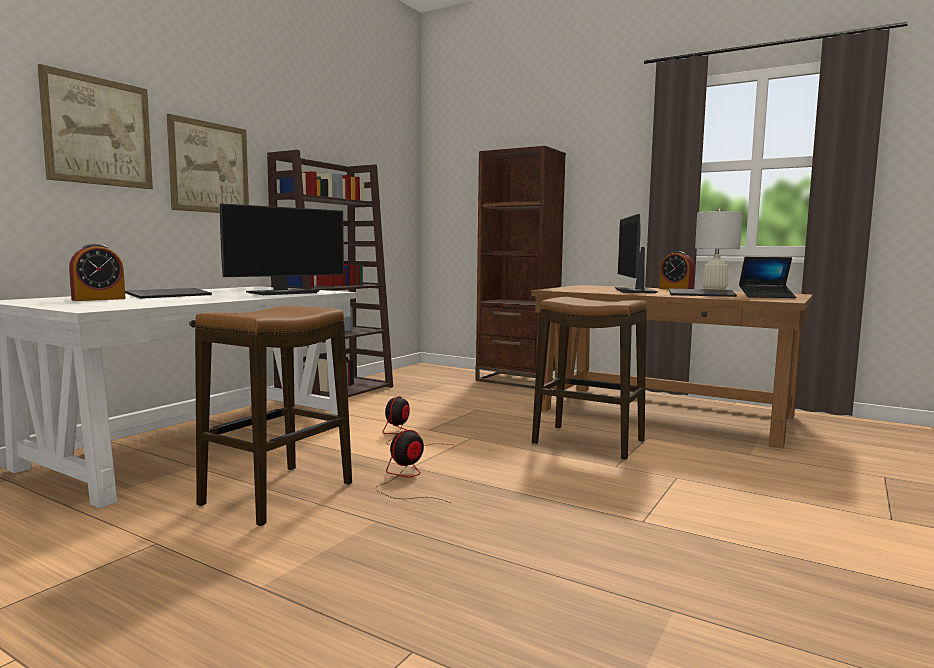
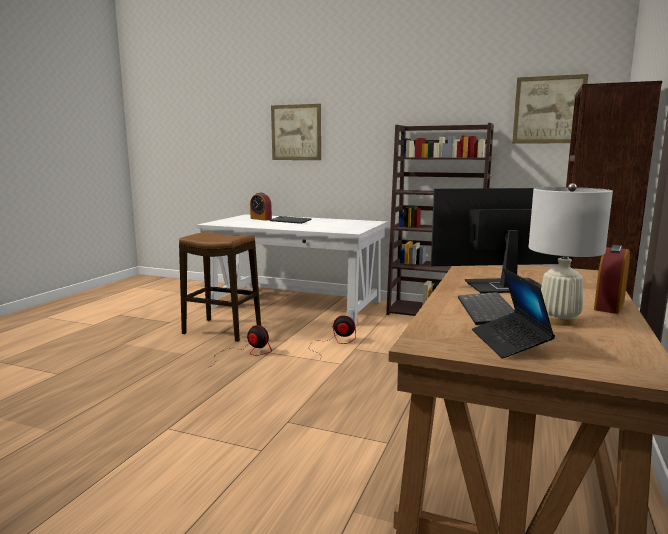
camera: 80 degrees right, 5 degrees up
(209, 167) = (358, 143): picture -> picture (548, 110)
(284, 293) = (329, 228): monitor -> none
(588, 442) = (352, 410): stool -> none

